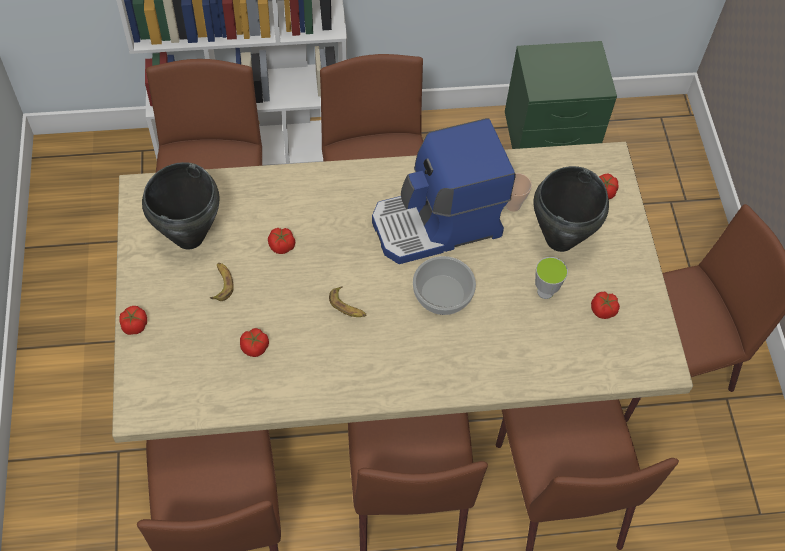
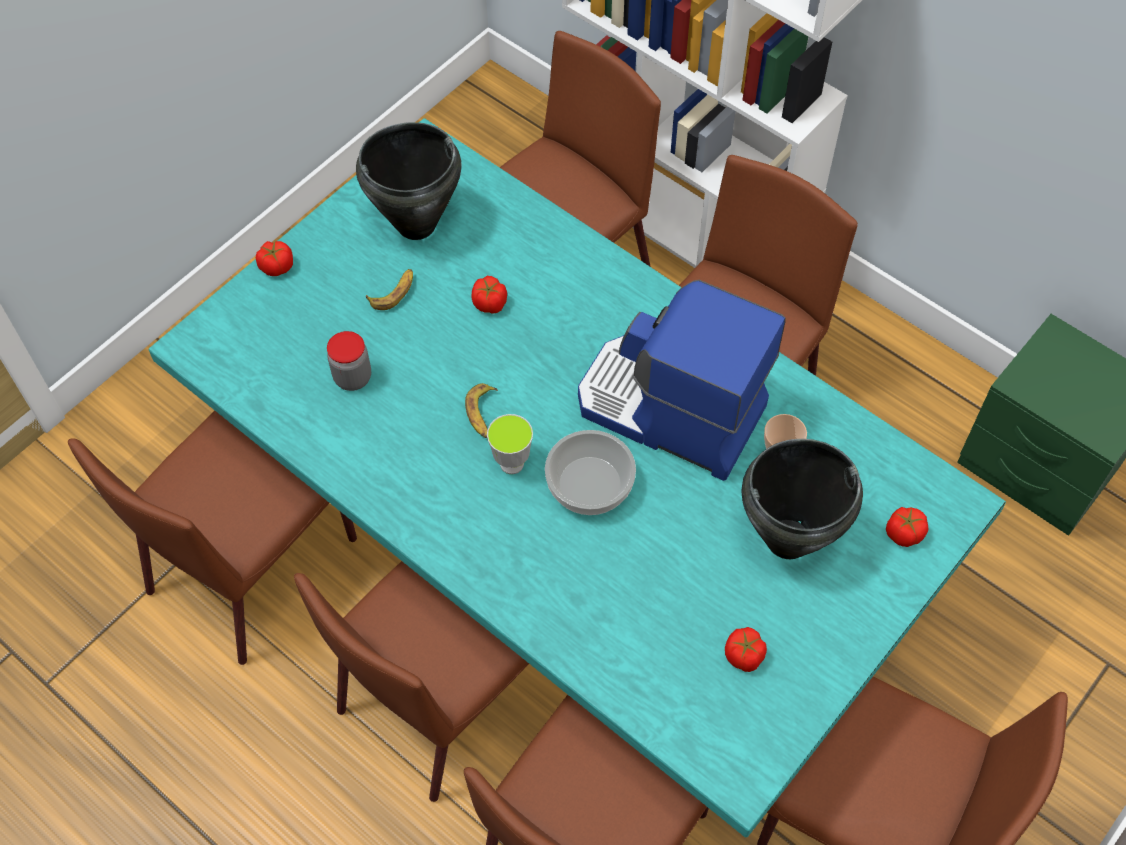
camera: 50 degrees right, 0 degrees up
(255, 347) = (353, 377): tomato -> jar
(387, 370) = (565, 558): beige dining table -> turquoise dining table
(545, 291) = (703, 578): cup -> cup (512, 463)

